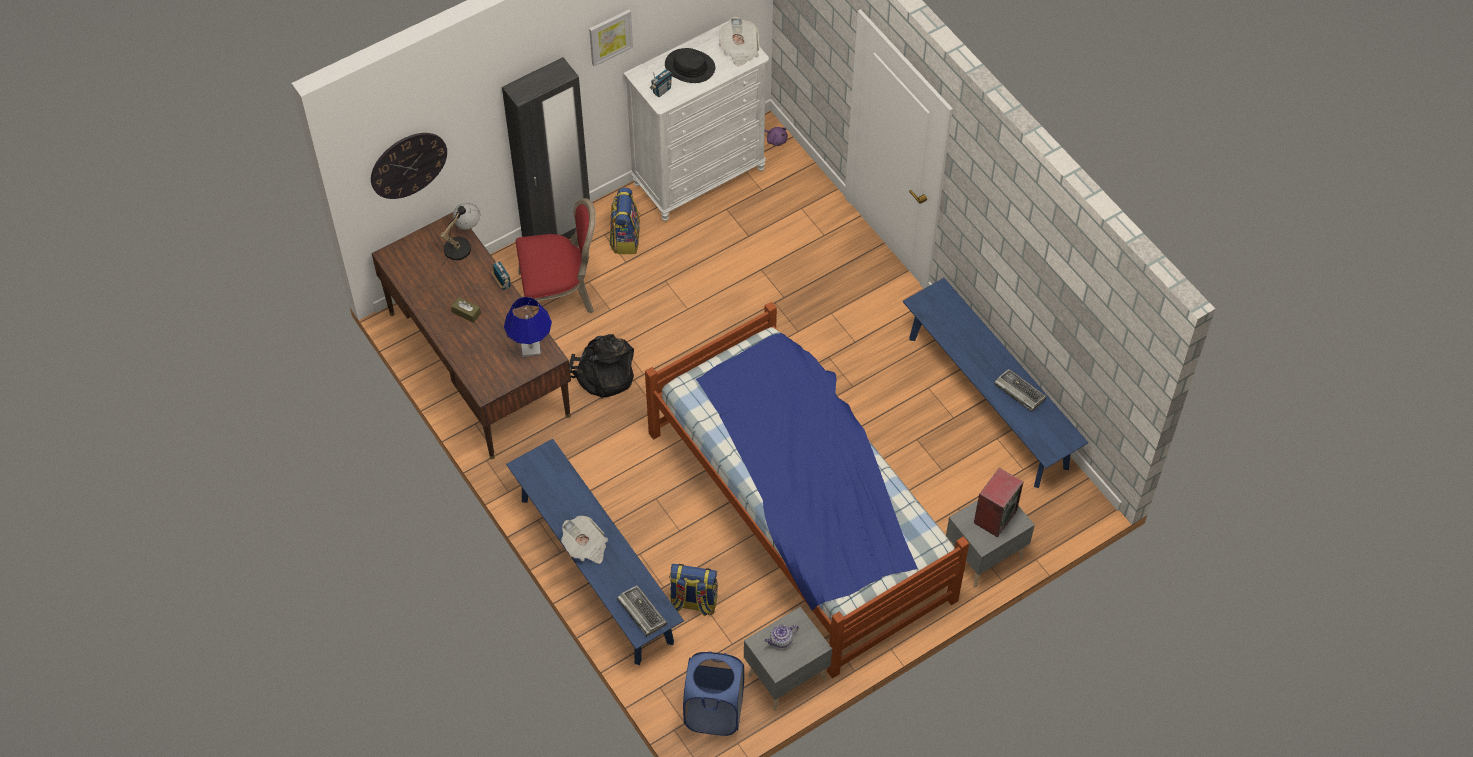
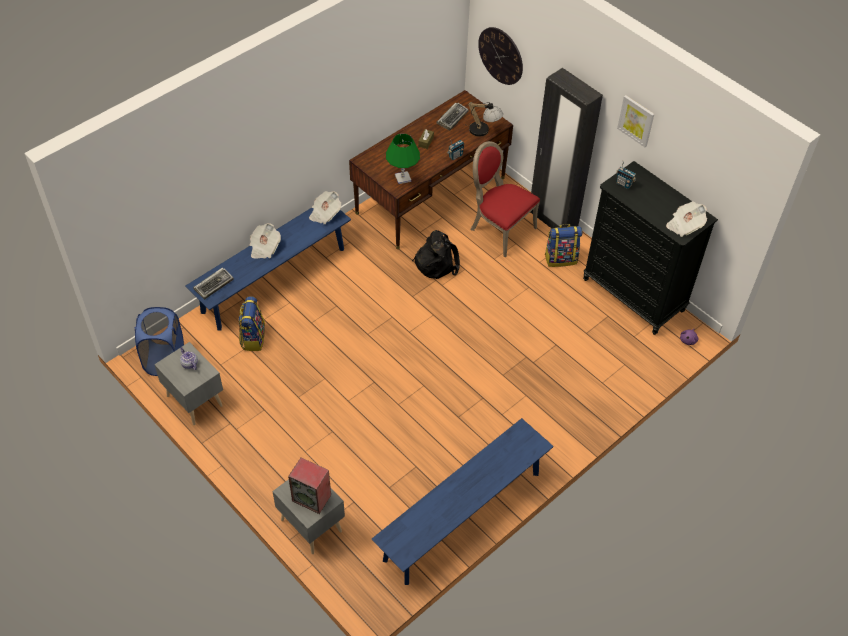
camera: 80 degrees right, 5 degrees down
(531, 348) = (402, 178): blue table lamp -> green table lamp
(536, 468) = (325, 214): none -> newspaper
(559, 295) = (499, 229): red chair -> red chair turned 150 degrees clockwise
(689, 67) = (654, 197): black hat -> none
(699, 176) = (633, 295): white dresser -> black dresser
(801, 514) = (334, 395): bed -> none
(1019, 392) = (446, 512): keyboard -> keyboard (452, 118)

